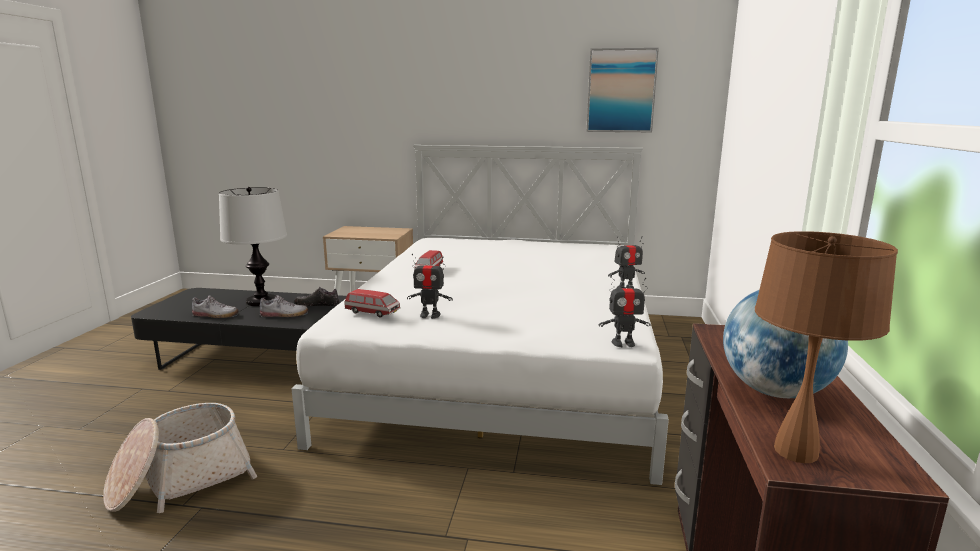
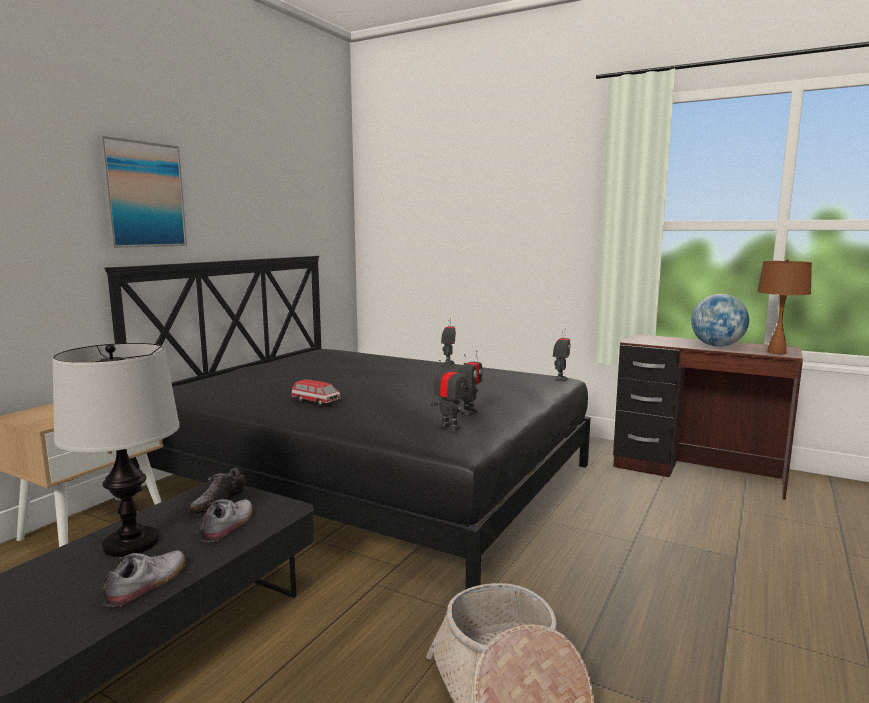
camera: 70 degrees left, 5 degrees down
(372, 312) = (450, 427): toy car -> toy robot
(502, 365) = (371, 478): white bed -> black bed
(621, 91) = (296, 202): picture -> picture (143, 195)

